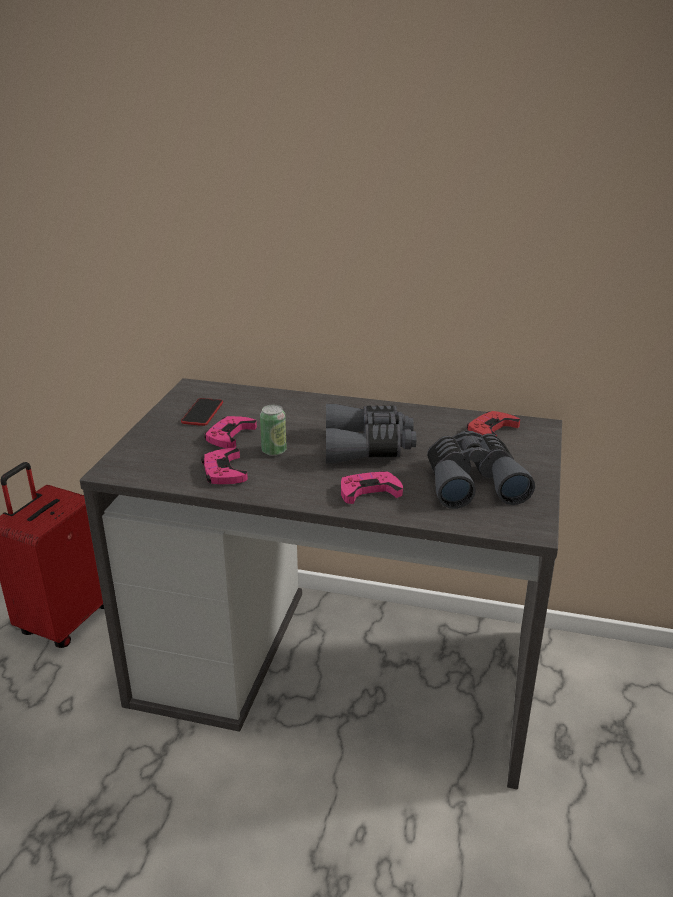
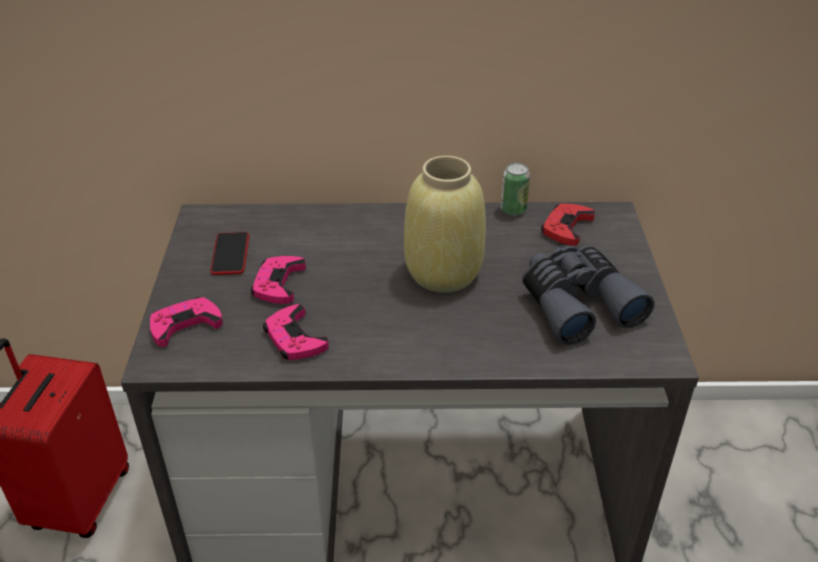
camera: 15 degrees left, 10 degrees up
(274, 451) = (340, 297): can -> can (513, 210)
(368, 447) = (444, 274): grey binoculars -> beige vase
(369, 491) = (472, 337): pink game controller -> pink game controller (185, 325)

